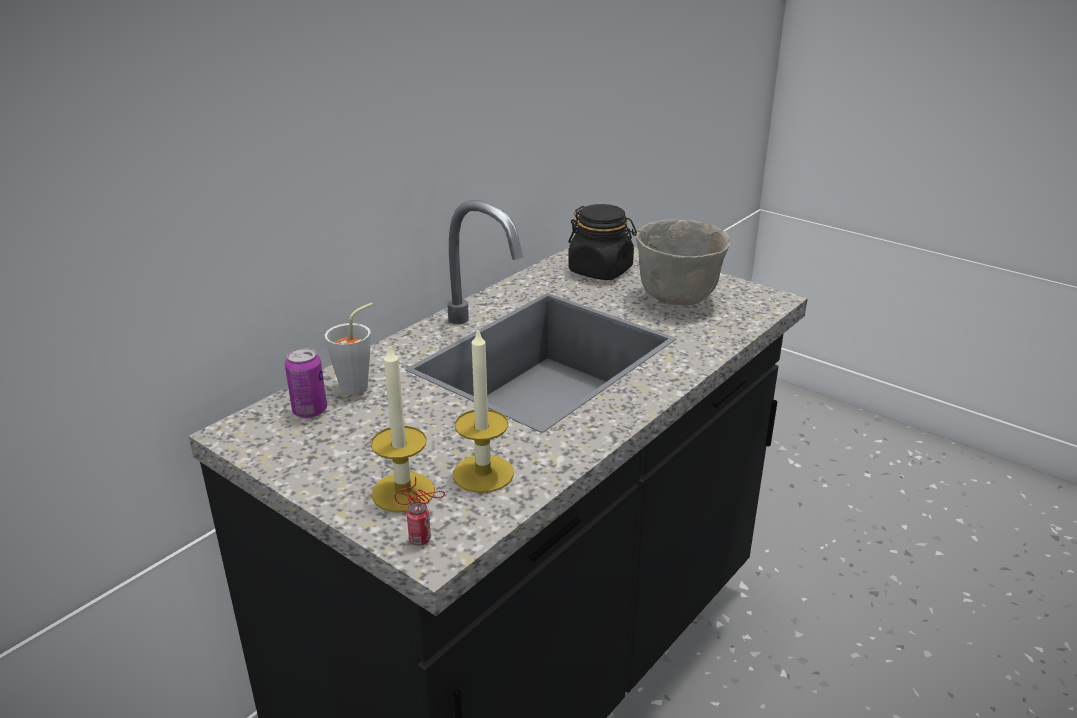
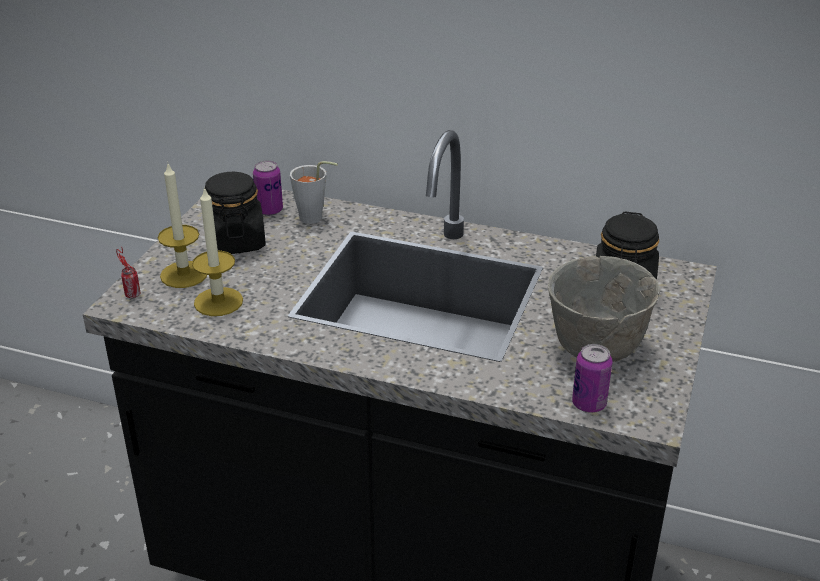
camera: 70 degrees right, 5 degrees up
(358, 444) = (235, 241): none -> black jar
(748, 316) = (589, 404): none -> can

